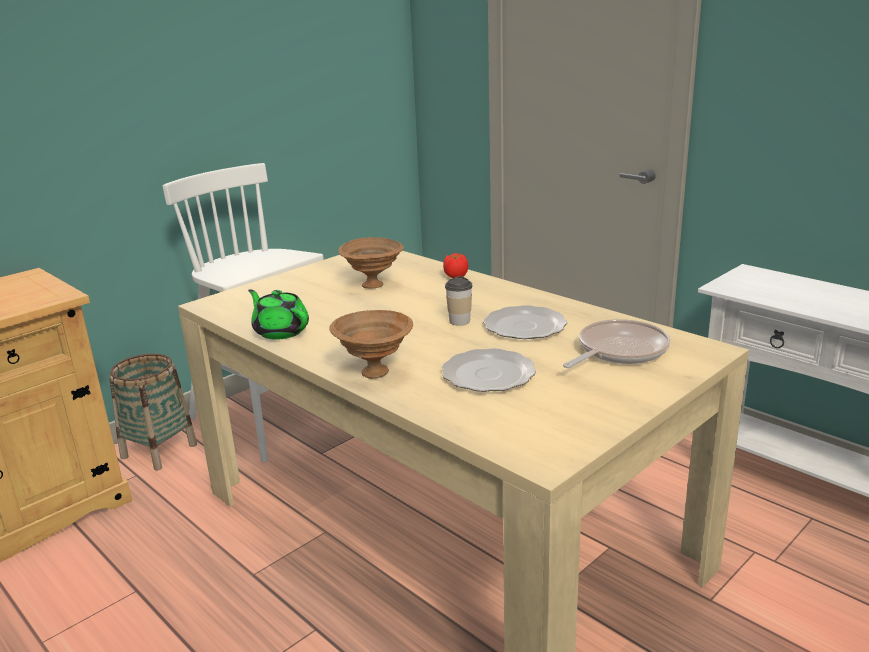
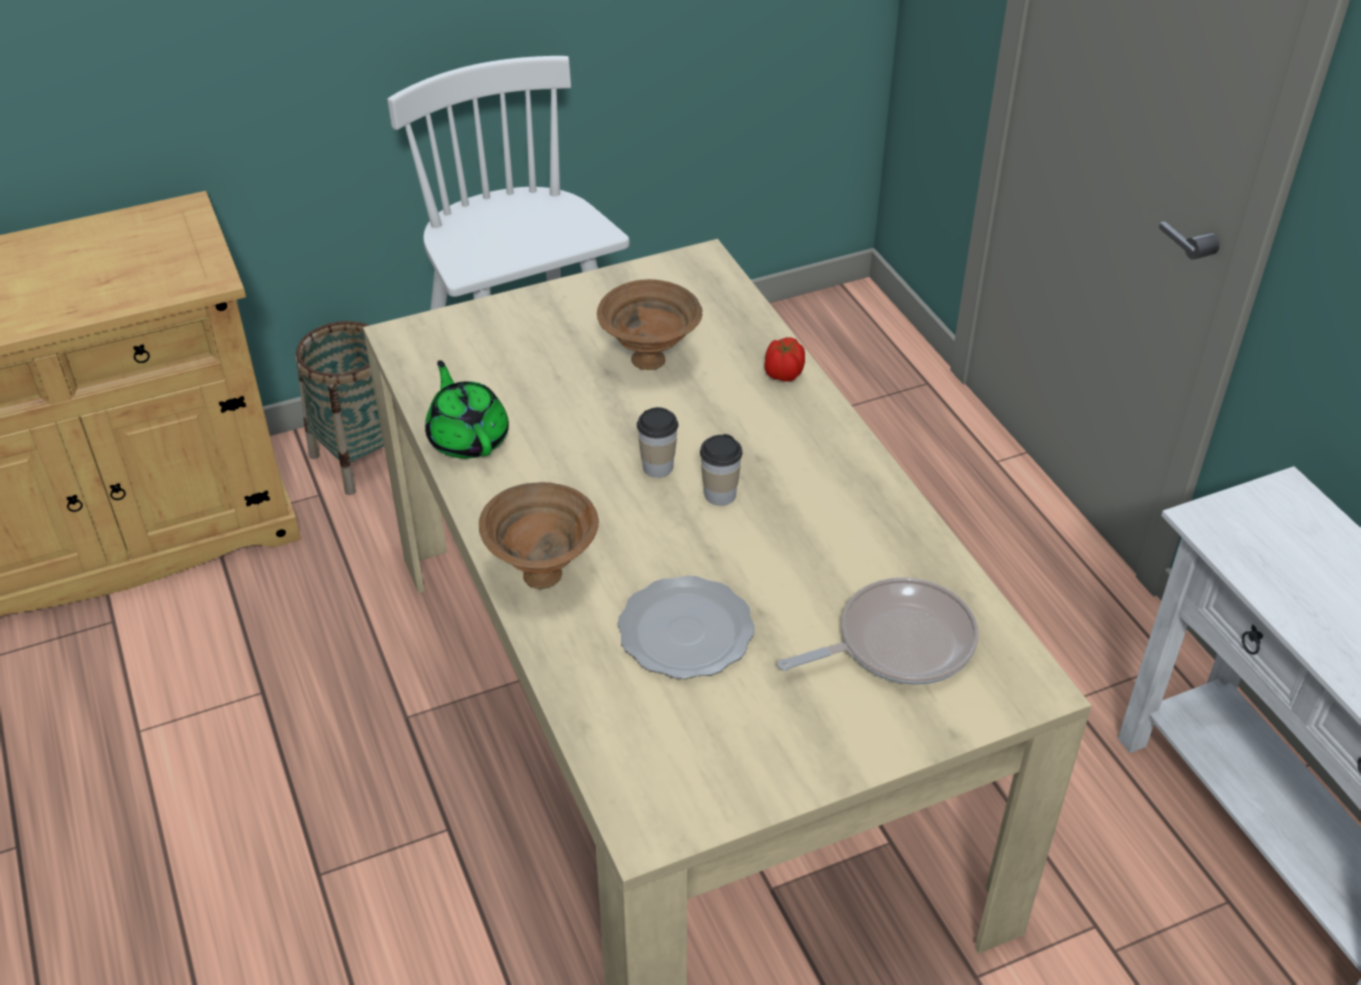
camera: 20 degrees right, 20 degrees up
(412, 319) = (658, 467): none -> cup
(523, 326) = (803, 537): plate -> none

